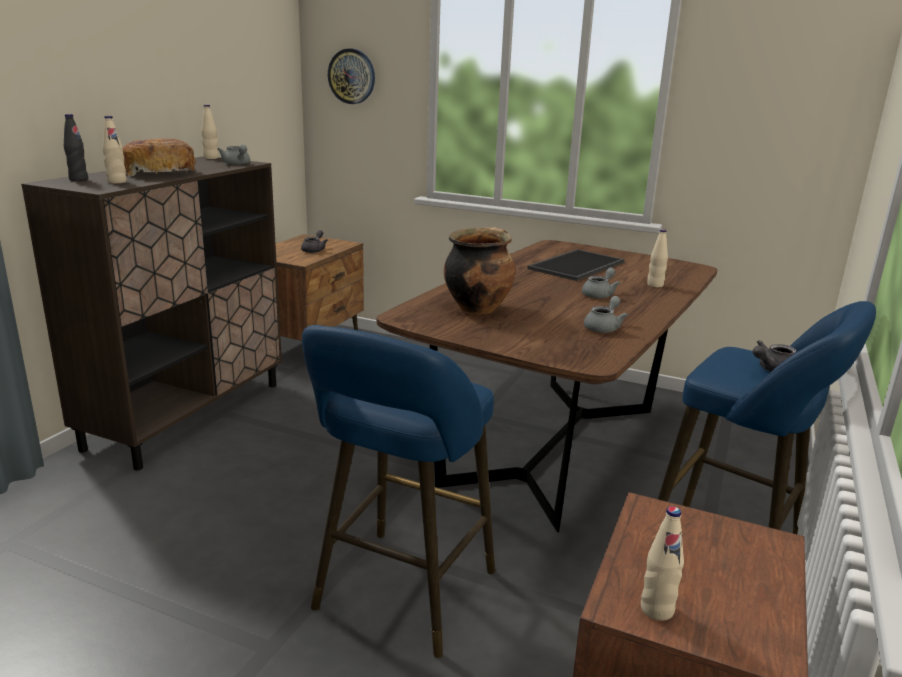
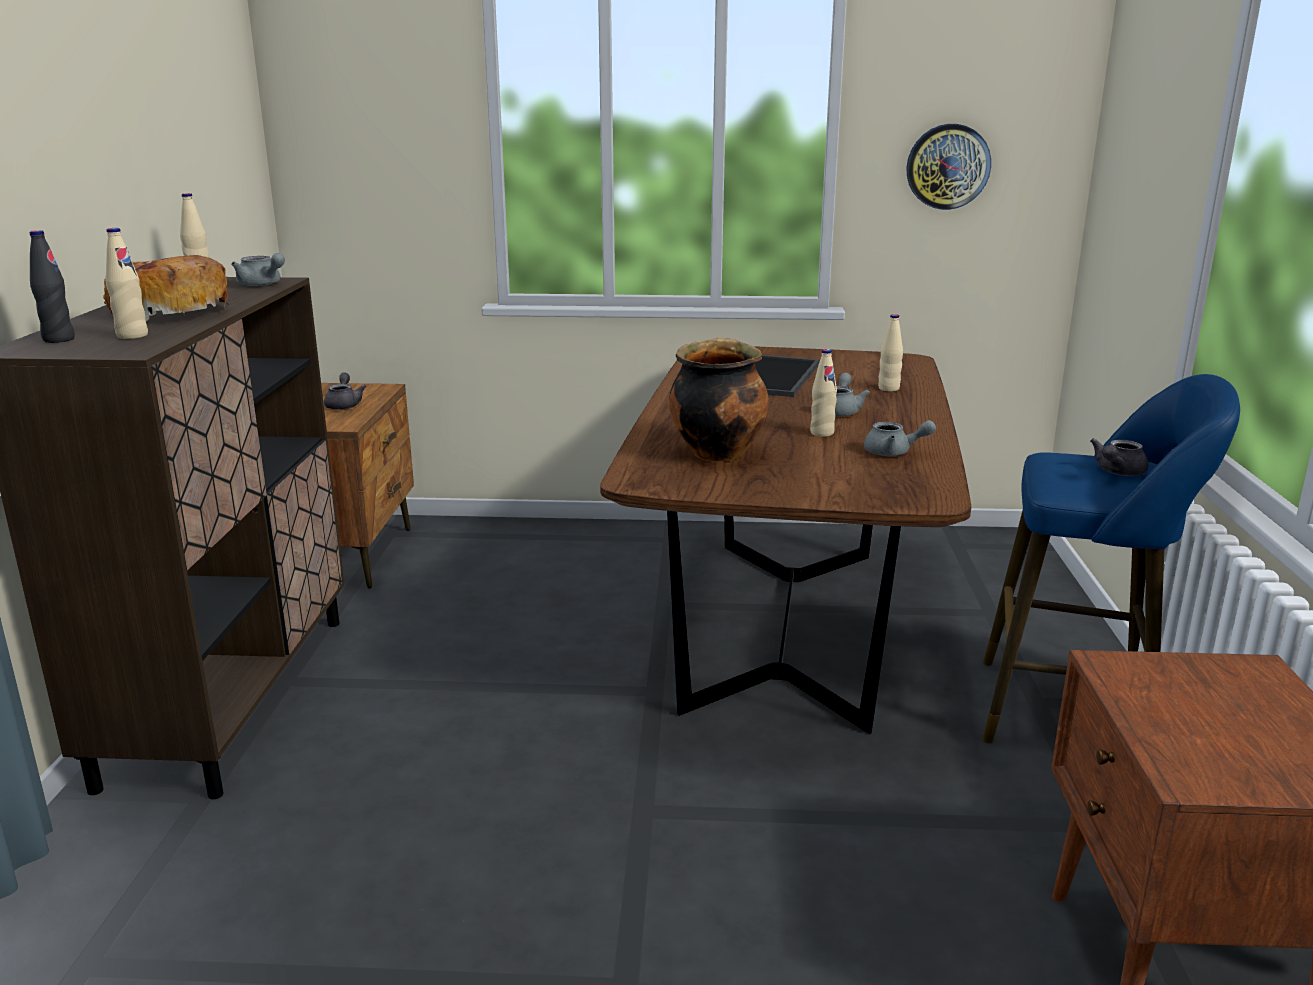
camera: 20 degrees left, 0 degrees up
(352, 76) = (357, 131): wall clock -> wall clock (948, 166)
(401, 596) = (742, 868): blue stool -> none
(604, 327) = (893, 452): grey teapot -> grey teapot turned 90 degrees clockwise
(656, 610) = (1225, 772): beige bottle -> beige bottle (822, 433)

